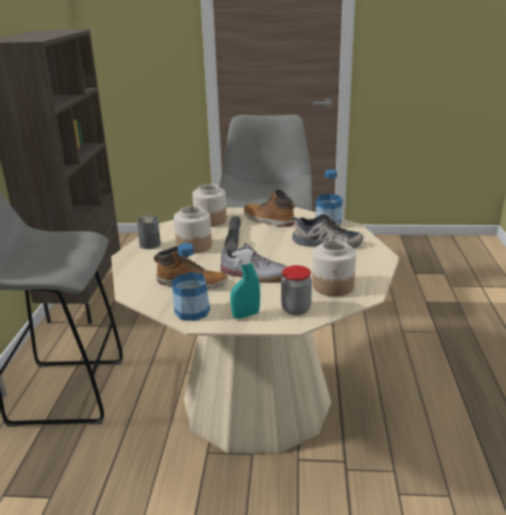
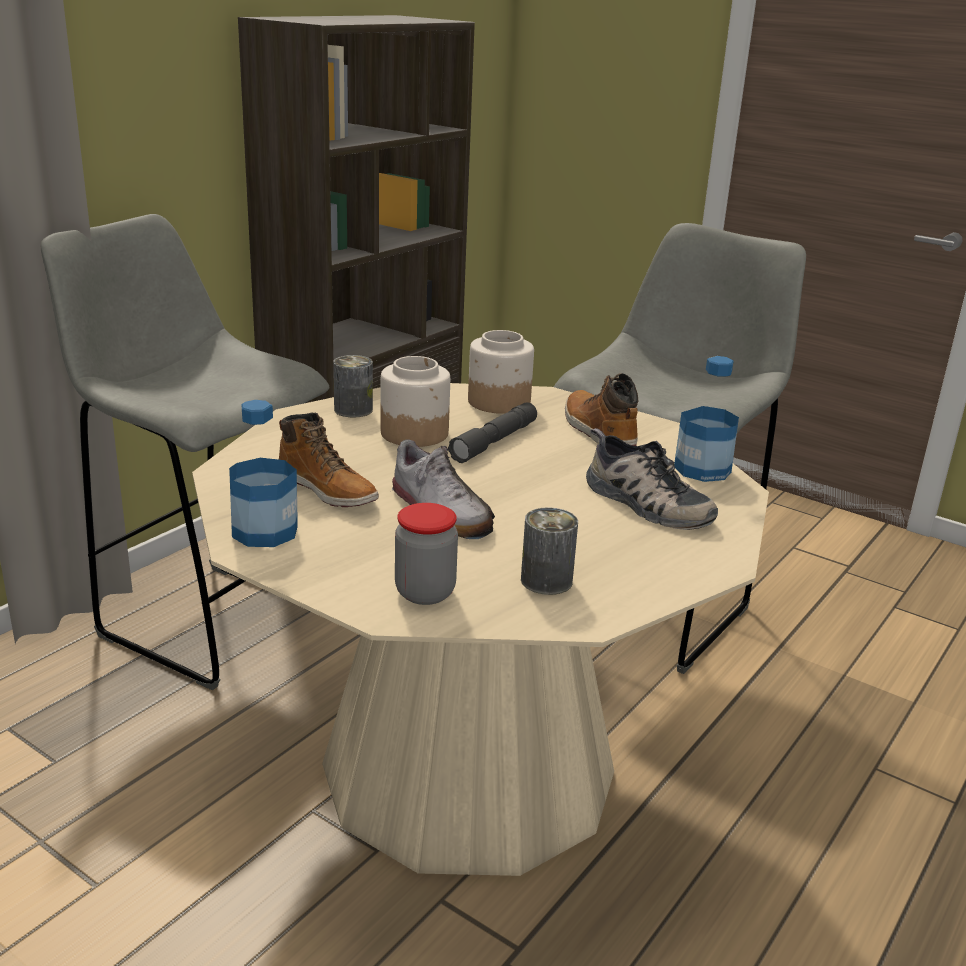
camera: 30 degrees right, 0 degrees up
(246, 315) = (333, 569): turquoise spray bottle -> none
(333, 286) = (546, 580): jar -> can

